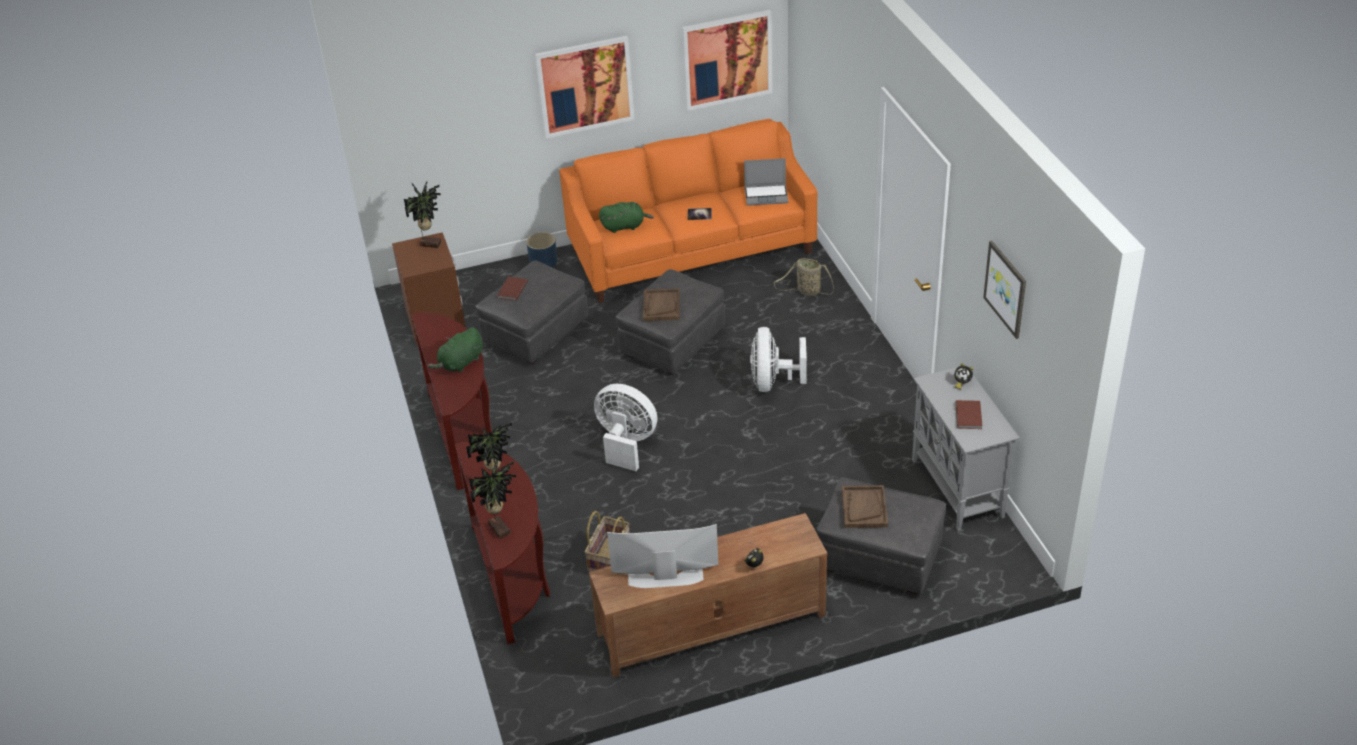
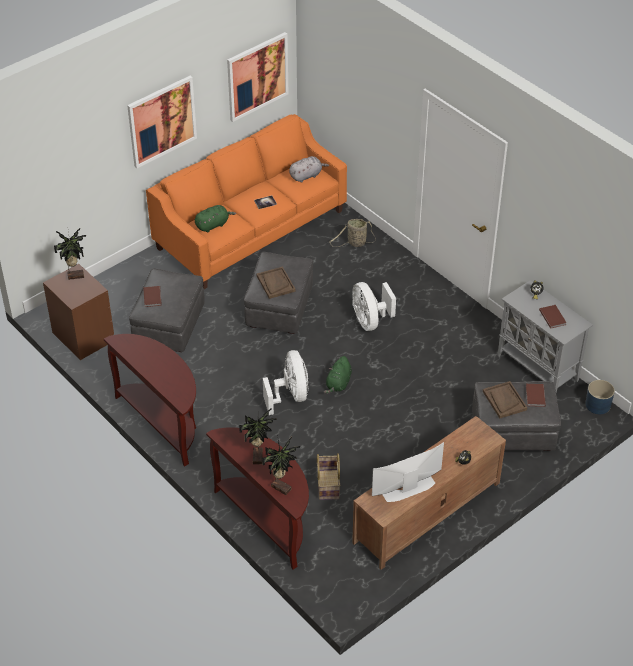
camera: 25 degrees left, 5 degrees up
(460, 363) = (169, 369): green plush toy -> green plush toy (338, 384)
(543, 261) = (139, 265): blue planter -> blue planter (597, 405)
(626, 443) = (290, 396): white fan -> white fan turned 75 degrees clockwise
(766, 195) = (306, 176): laptop -> grey plush toy
(908, 512) = (534, 396): none -> brown book
(1006, 289) = (575, 225): picture -> none

